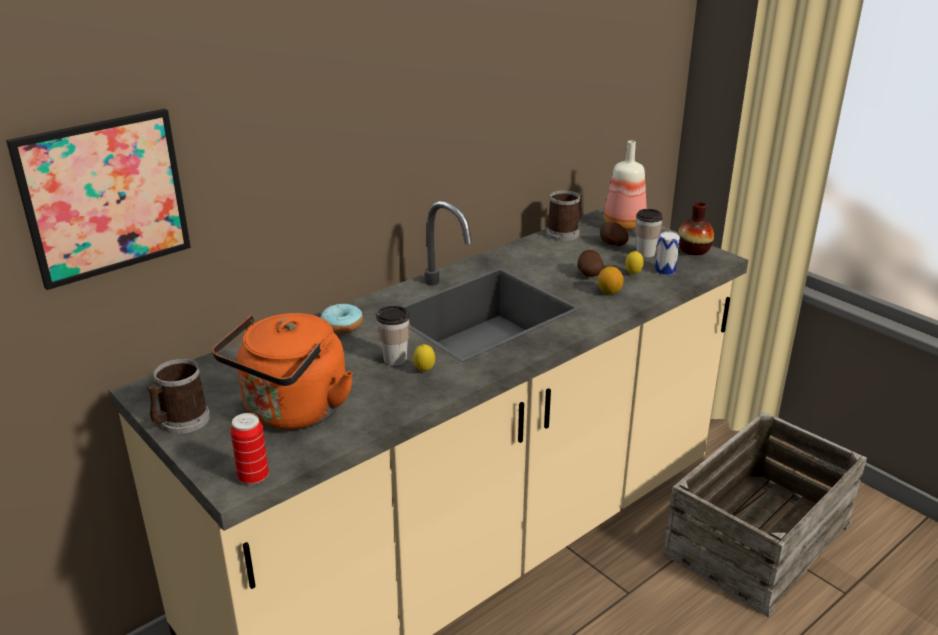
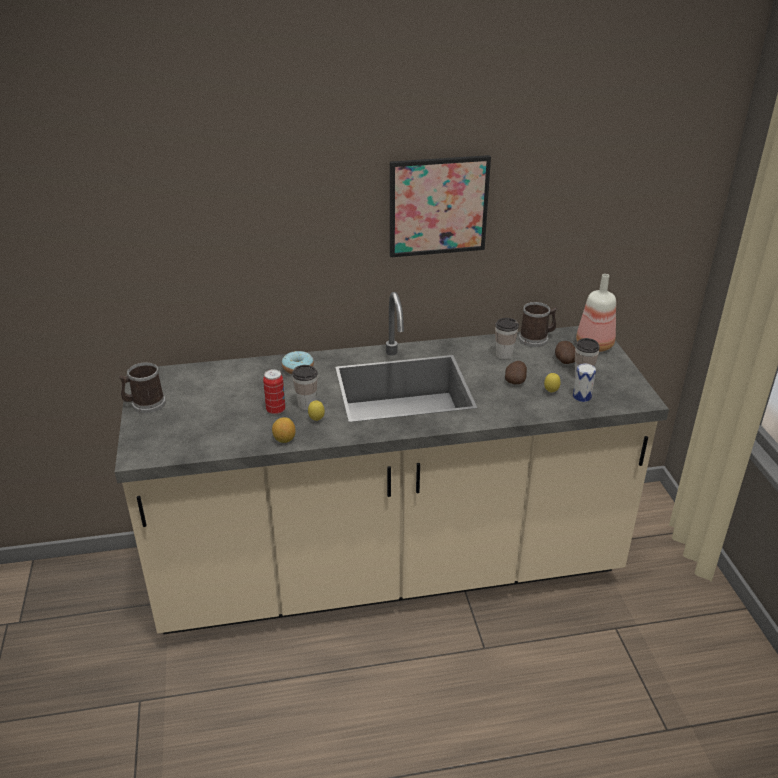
camera: 30 degrees right, 5 degrees up
(104, 197) = (133, 243): picture -> picture (438, 206)
(253, 477) = (150, 455): can -> can (276, 410)
(292, 412) = (210, 420): orange kettle -> none
(551, 254) = (504, 355): none -> cup
(609, 292) = (514, 401): lemon -> lemon (284, 439)
(693, 250) = (628, 385): vase -> none
(756, 538) = (627, 653): crate -> none

